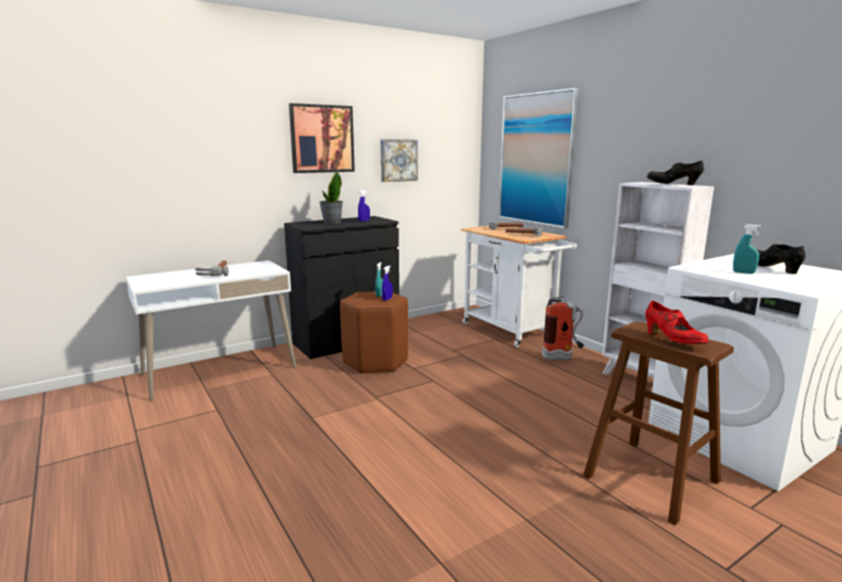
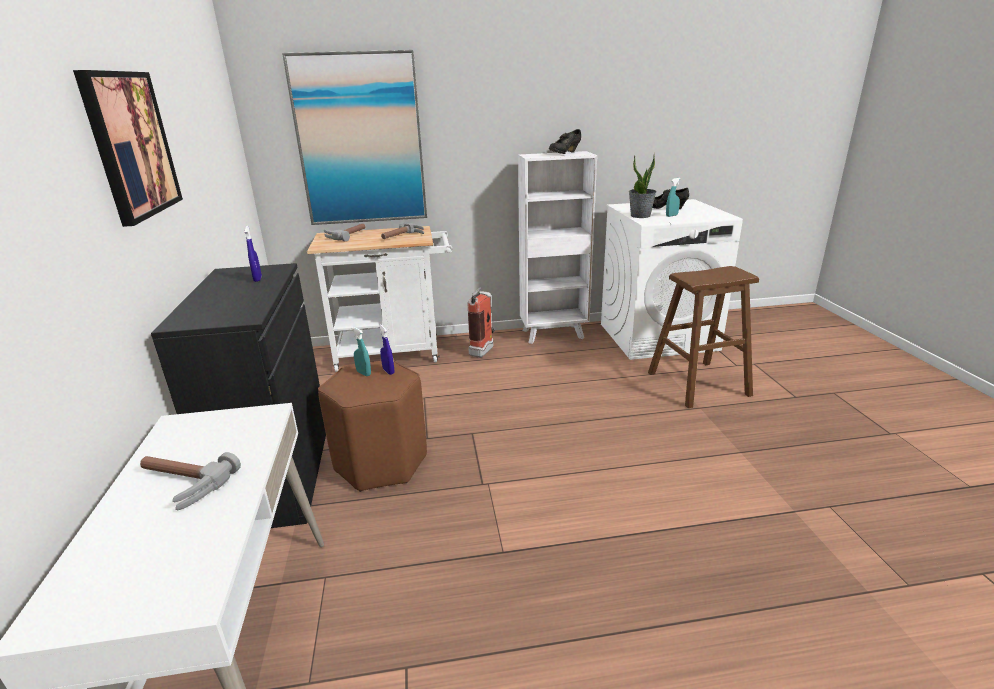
camera: 65 degrees left, 10 degrees up
(332, 222) = (232, 299): potted plant -> potted plant (640, 216)
(398, 160) = (200, 167): picture -> none
(672, 341) = (722, 276): red shoe -> none

